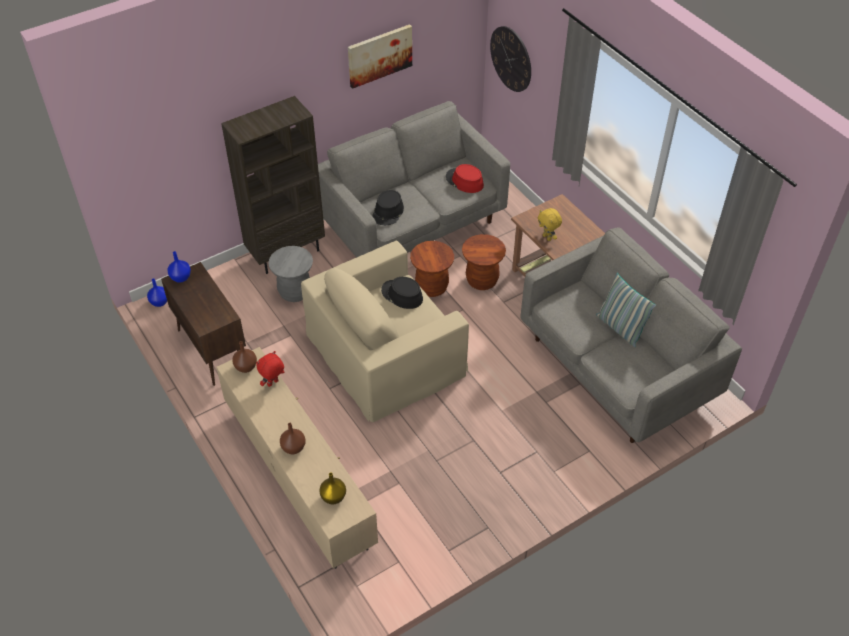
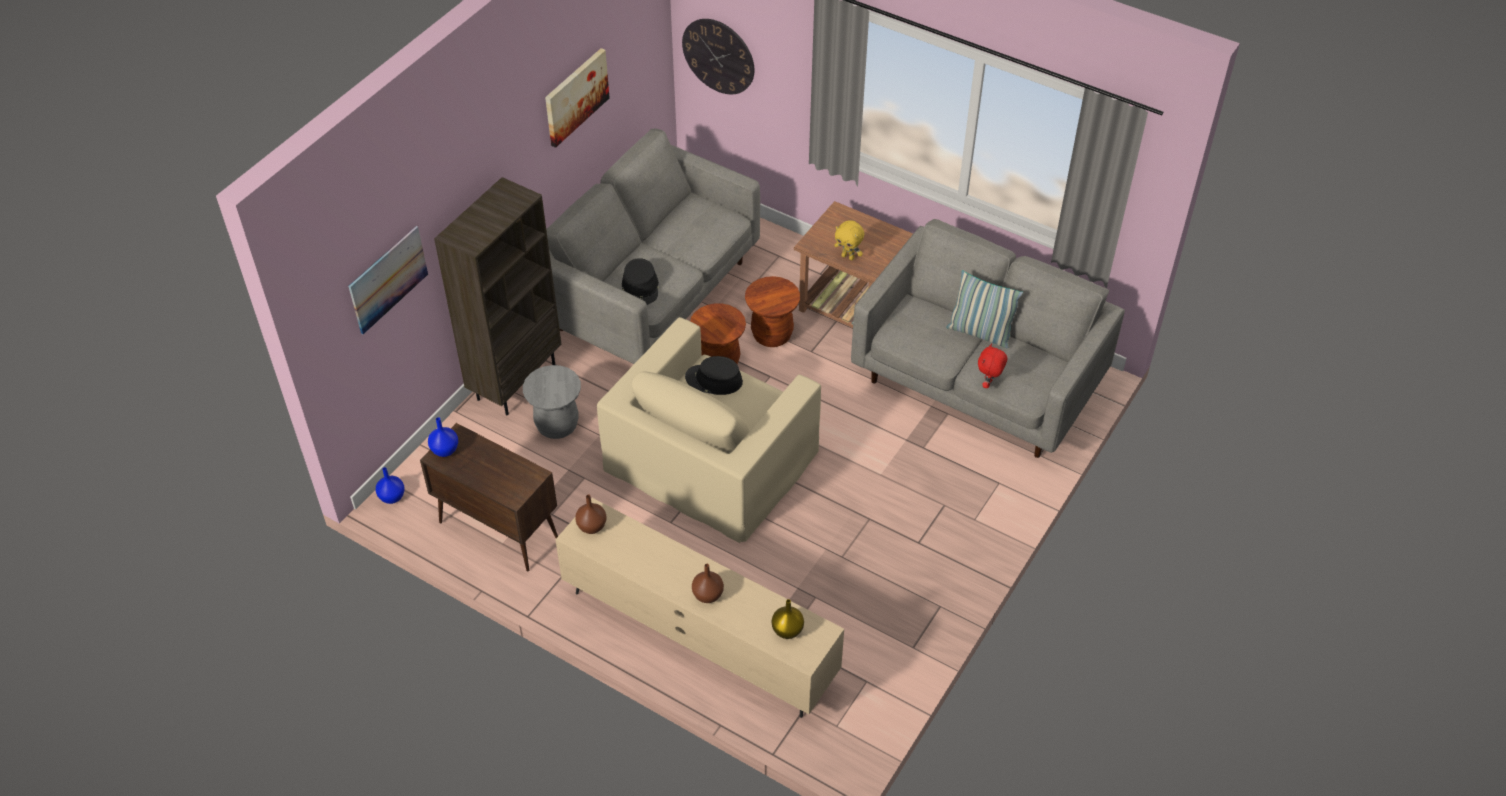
camera: 25 degrees left, 0 degrees up
(175, 141) = (388, 279): none -> picture
(273, 383) = (636, 533): red plush toy -> red plush toy (989, 384)
(464, 181) = (708, 221): red hat -> none

